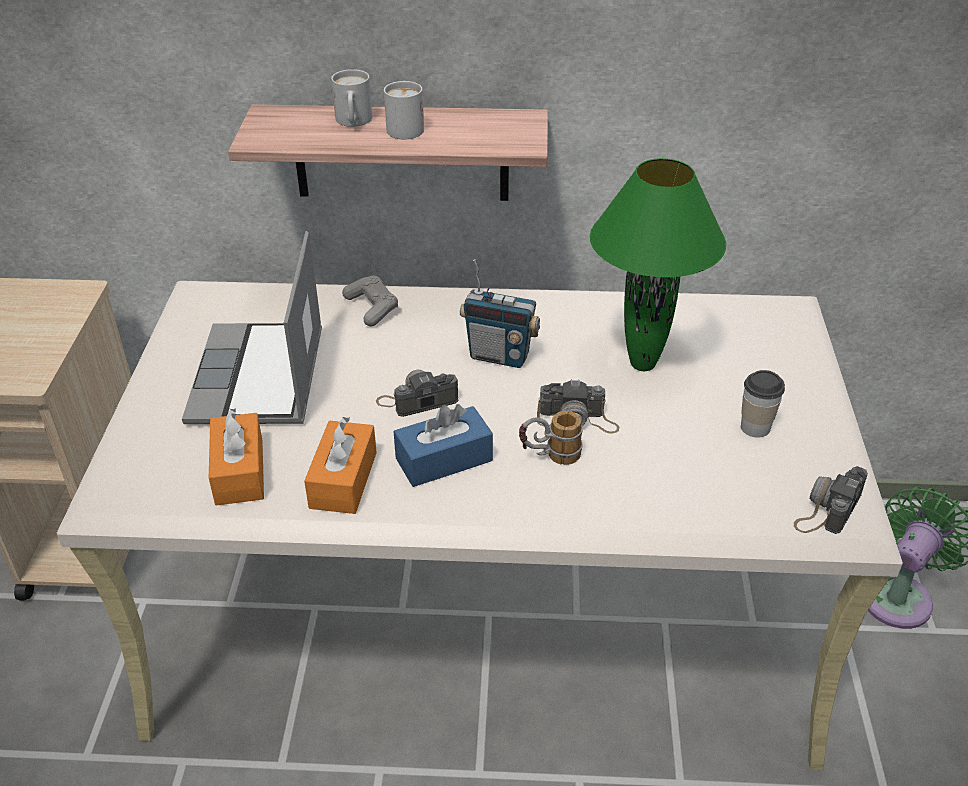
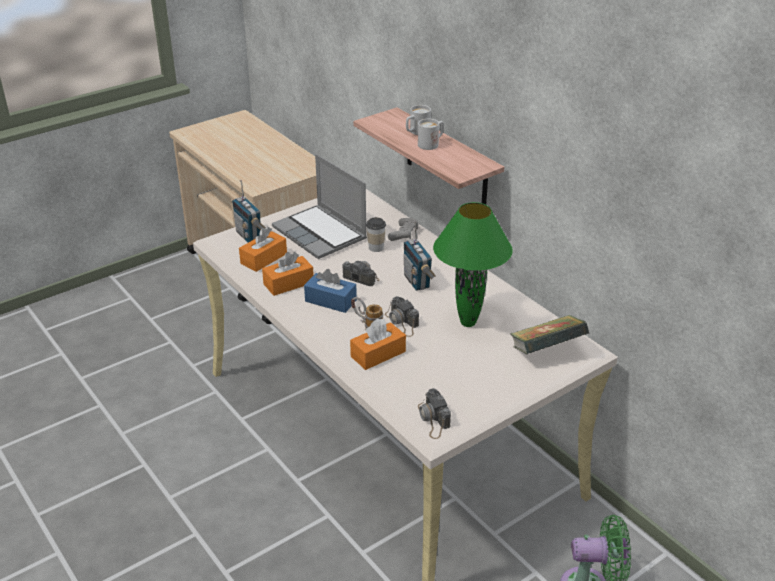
camera: 50 degrees right, 5 degrees down
(154, 455) = (249, 236): none -> radio
(260, 378) = (321, 234): laptop -> laptop turned 90 degrees counterclockwise
(628, 482) = (378, 354): none -> orange tissue box
(755, 427) = (465, 375): cup -> cup (376, 248)
(768, 338) = (546, 351): none -> book
(828, 509) = (433, 419): camera -> camera turned 105 degrees counterclockwise

